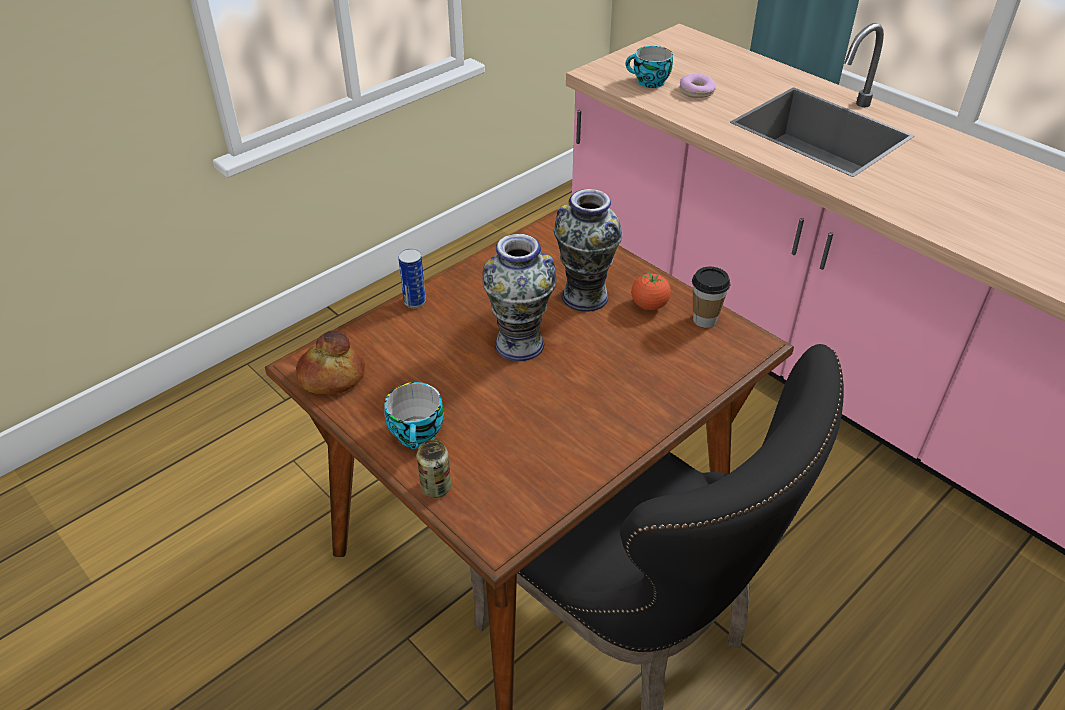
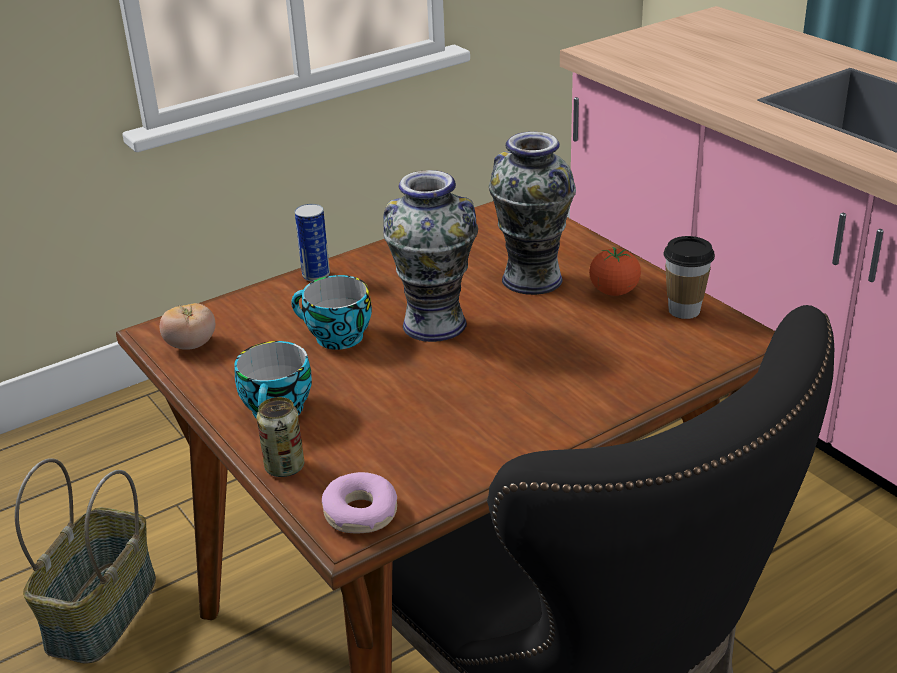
camera: 10 degrees right, 10 degrees down
(255, 559) = (103, 614): none -> basket
(331, 377) = (191, 345): bread -> tomato
(649, 82) = (662, 60): cup -> cup (335, 338)
(696, 92) = (720, 70): donut -> donut (360, 514)

